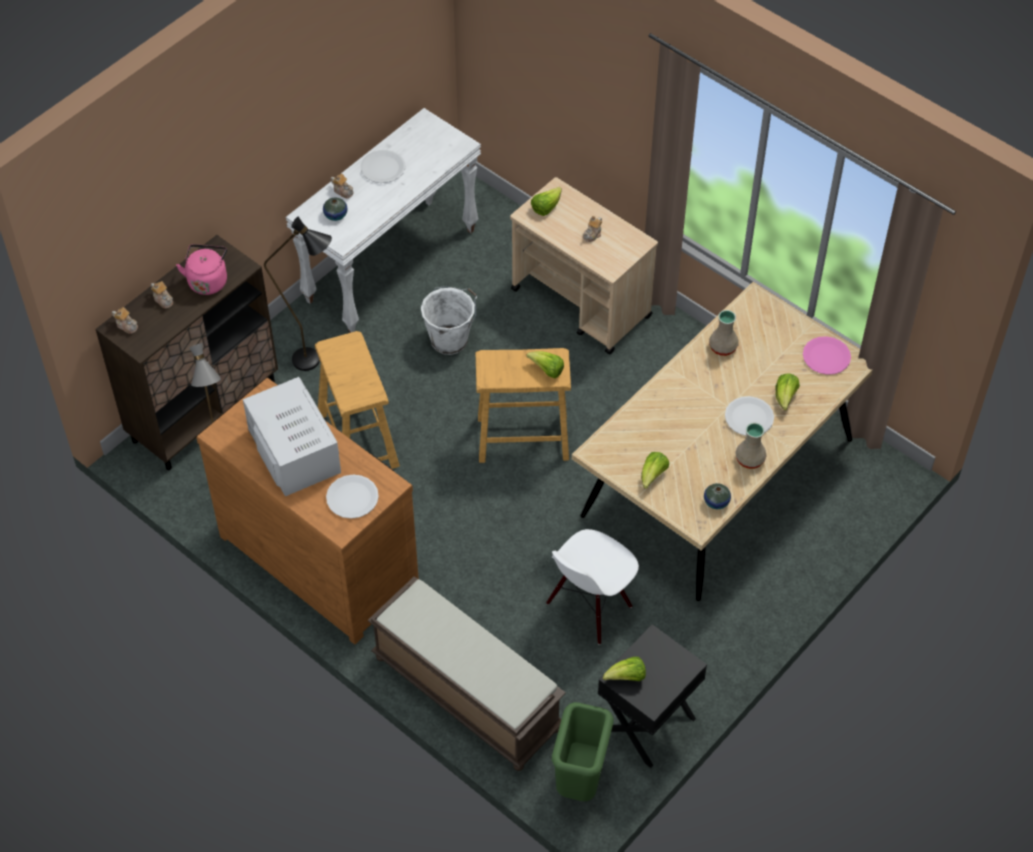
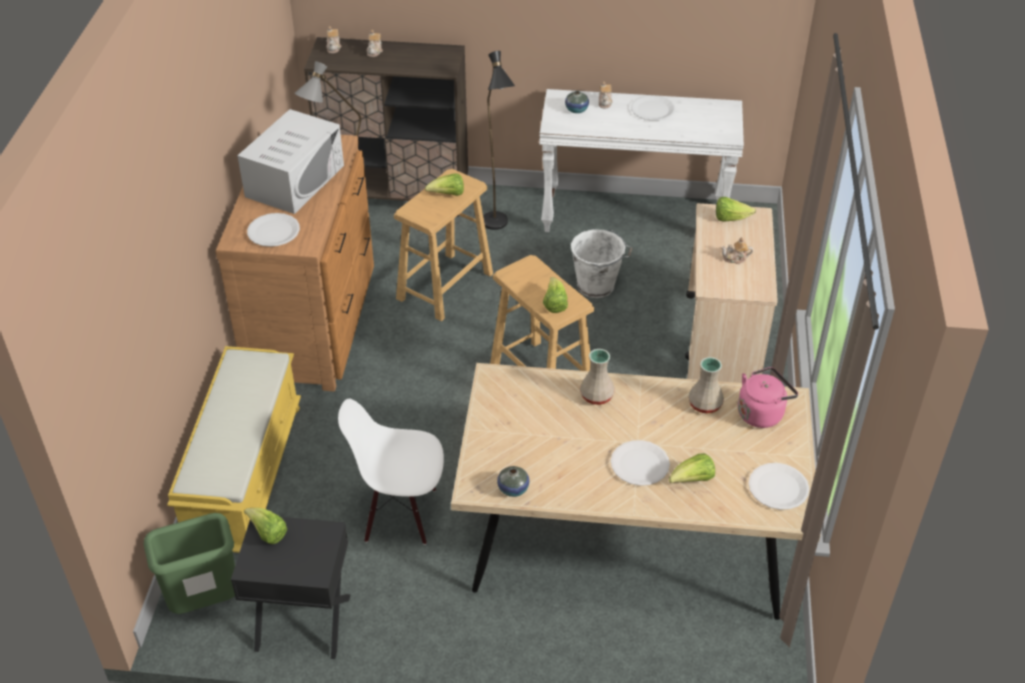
camera: 55 degrees right, 10 degrees down
(208, 280) = (415, 61): pink kettle -> pink kettle (762, 413)
(465, 693) = (244, 476): brown bench -> yellow bench
(653, 476) = (502, 428): lettuce -> lettuce (448, 194)
(750, 459) = (588, 490): beige vase -> beige vase (596, 396)
(826, 356) = (778, 488): pink plate -> white plate

